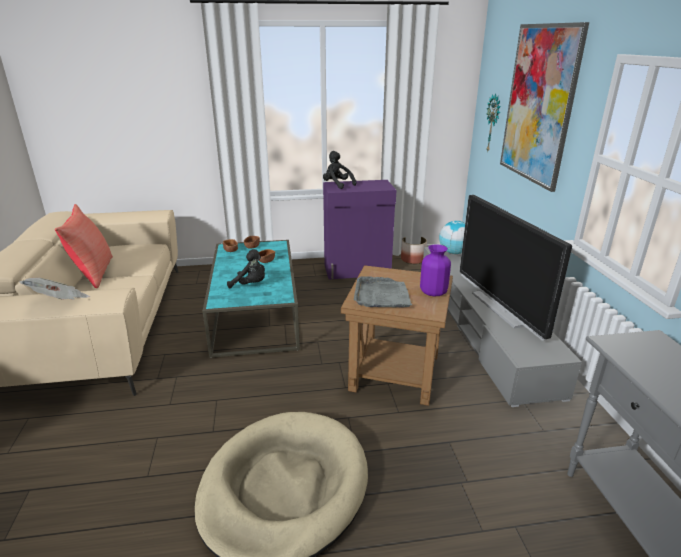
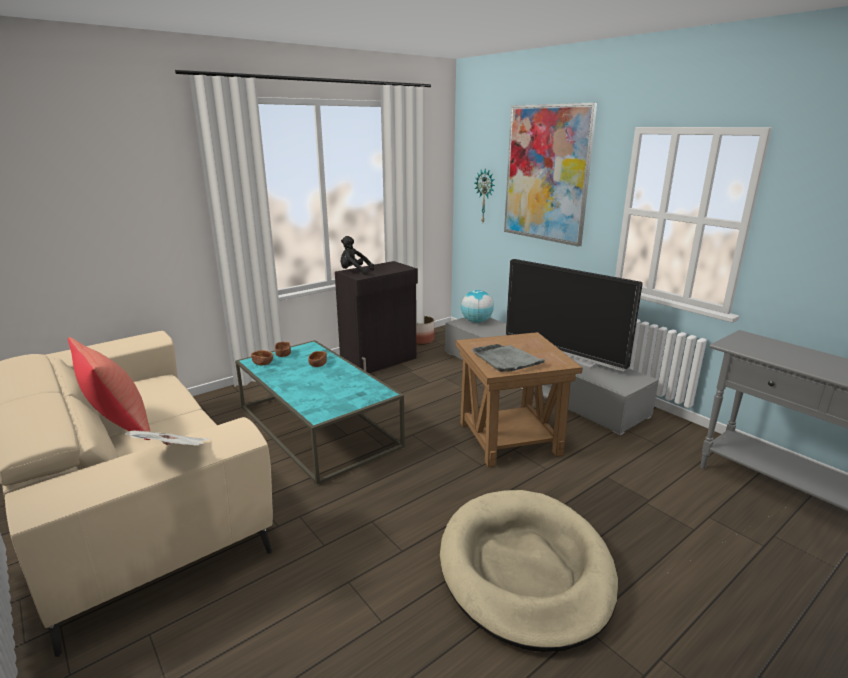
camera: 30 degrees left, 5 degrees down
(250, 285) = (332, 390): black plush toy -> none
(357, 270) = (380, 361): purple cabinet -> black cabinet
(433, 292) = (542, 347): purple vase -> none

